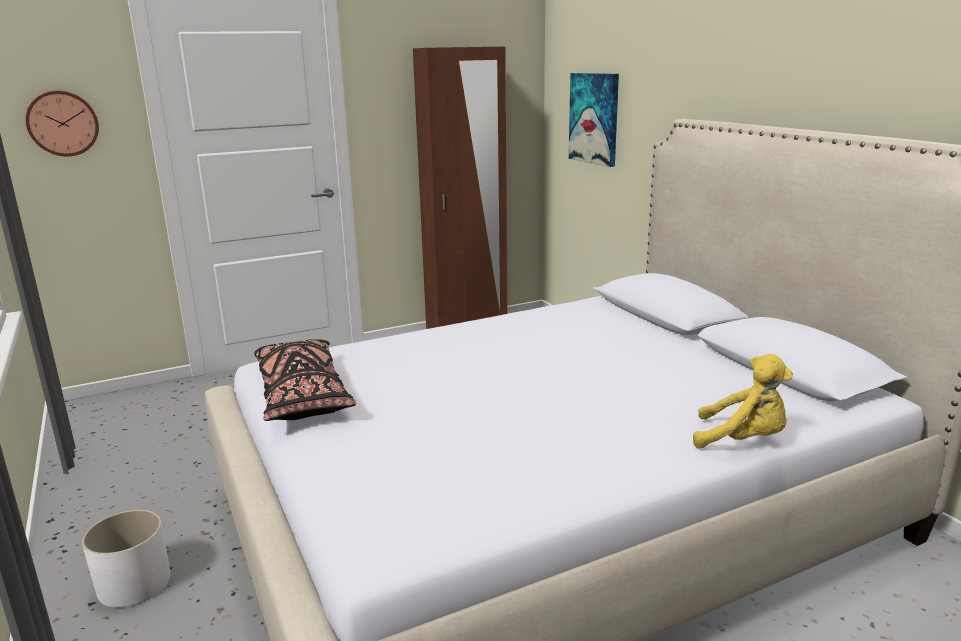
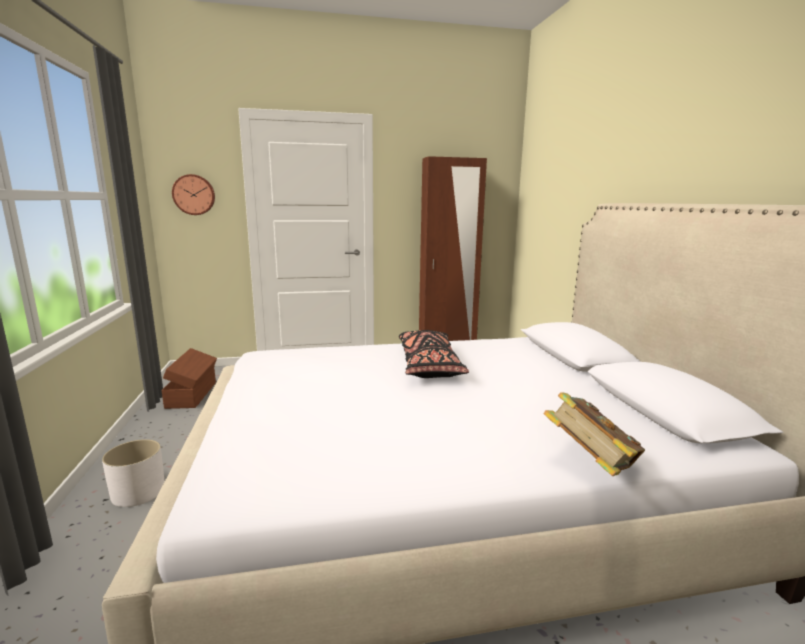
camera: 15 degrees right, 5 degrees down
(118, 438) = (193, 394): none -> brown storage box
(302, 395) = (264, 375): black pillow -> black pillow (429, 365)
(594, 118) = (548, 210): picture -> none
(742, 440) = (590, 464): yellow plush toy -> book

